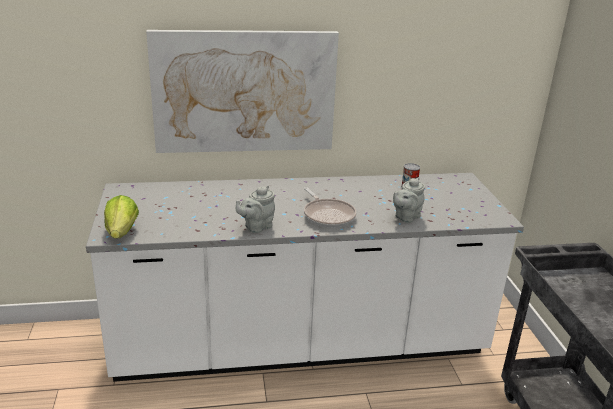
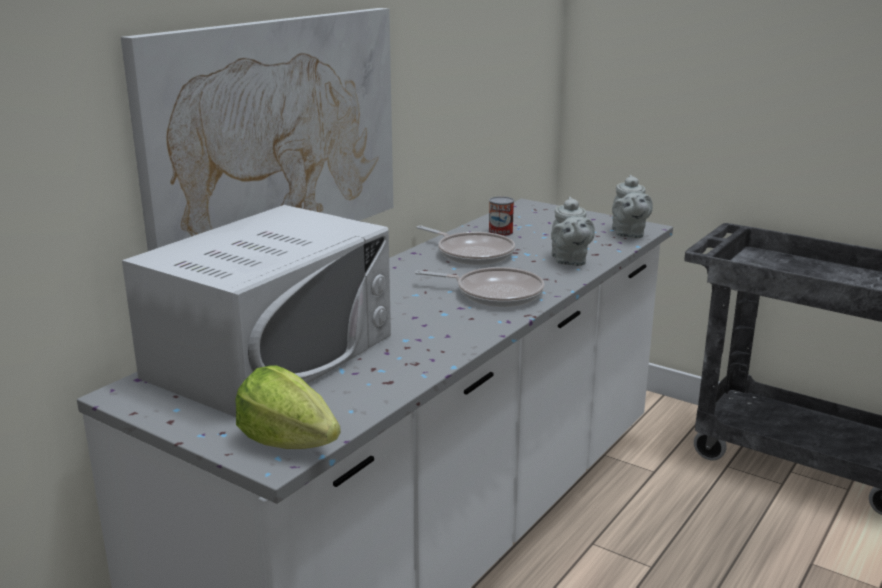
camera: 45 degrees left, 5 degrees down
(185, 198) = (271, 356): none -> white microwave
(256, 227) = (451, 342): grey teapot -> grey teapot (628, 234)
(367, 191) = (472, 253): none -> frying pan

